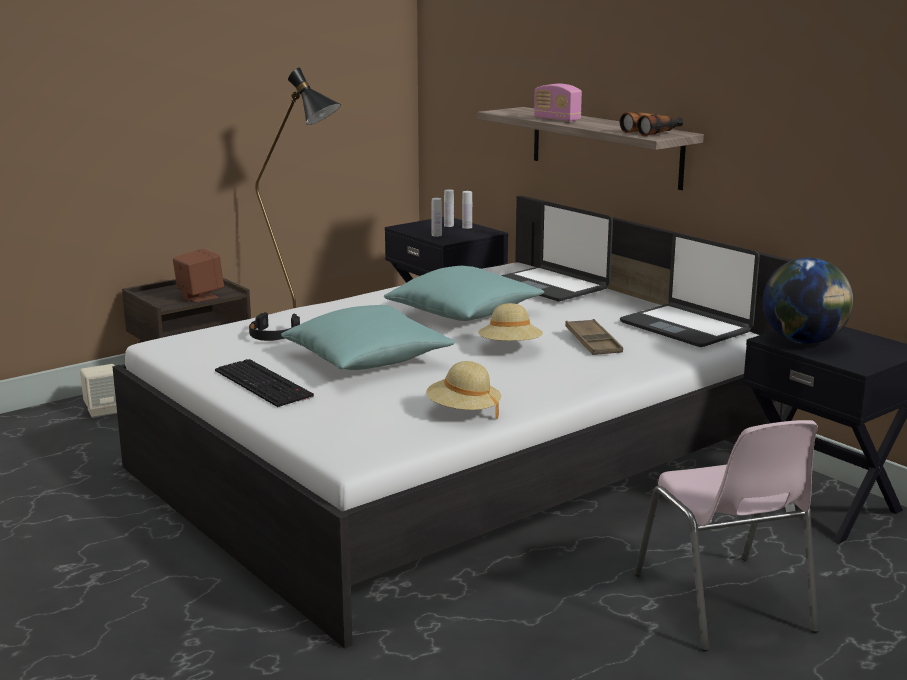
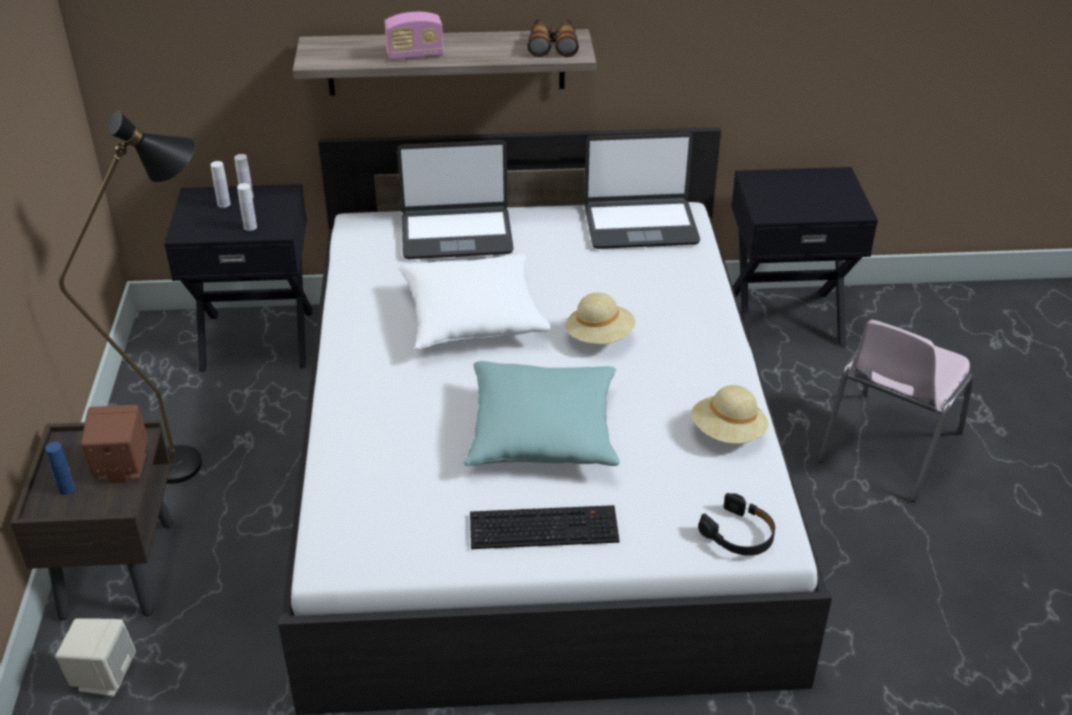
camera: 55 degrees left, 20 degrees up
(166, 293) = (66, 489): none -> blue bottle
(273, 335) = (400, 466): black headphones -> black headphones (739, 534)
(464, 313) = (473, 318): turquoise pillow -> white pillow
(593, 343) = (629, 288): brown tray -> none
(724, 604) = (887, 448): pink chair -> pink chair turned 105 degrees clockwise
(803, 341) = (785, 204): globe -> none

